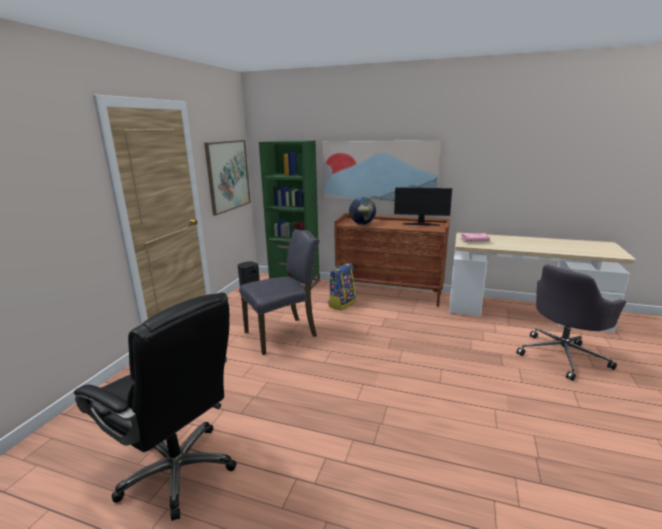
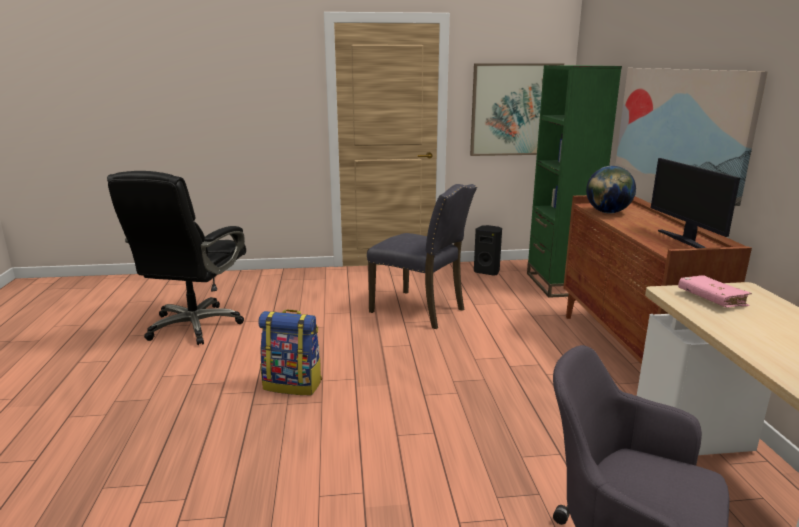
camera: 65 degrees right, 0 degrees up
(341, 304) = (540, 325): backpack -> backpack (293, 384)

